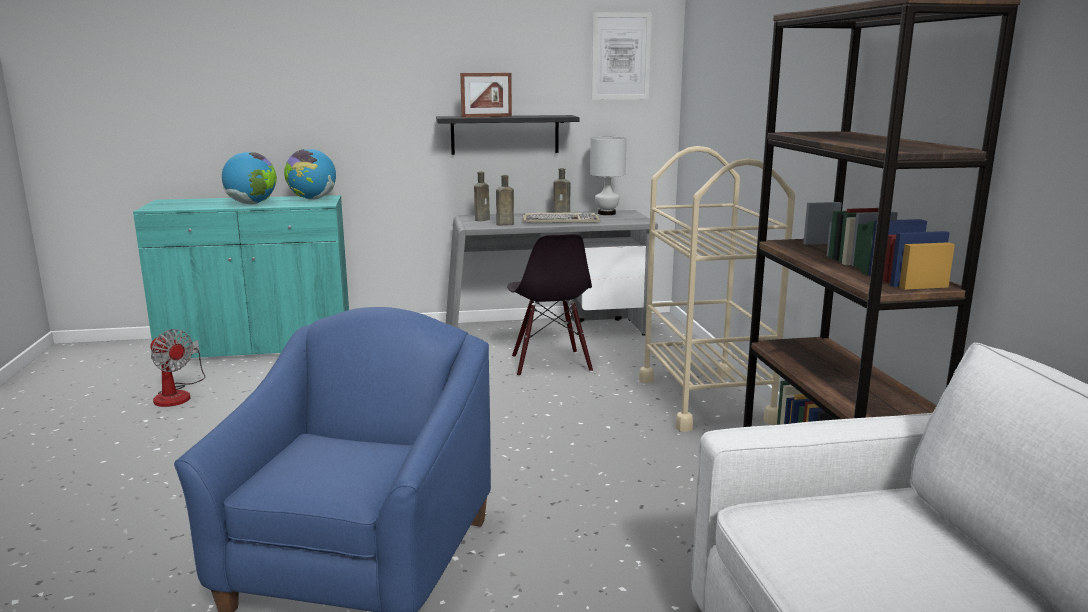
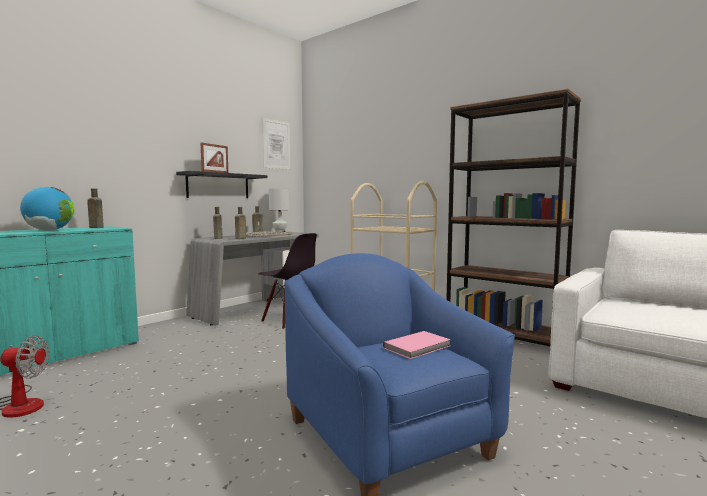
camera: 40 degrees left, 10 degrees down
(312, 199) = (95, 227): globe -> brown bottle
(351, 461) = (418, 347): none -> pink book

